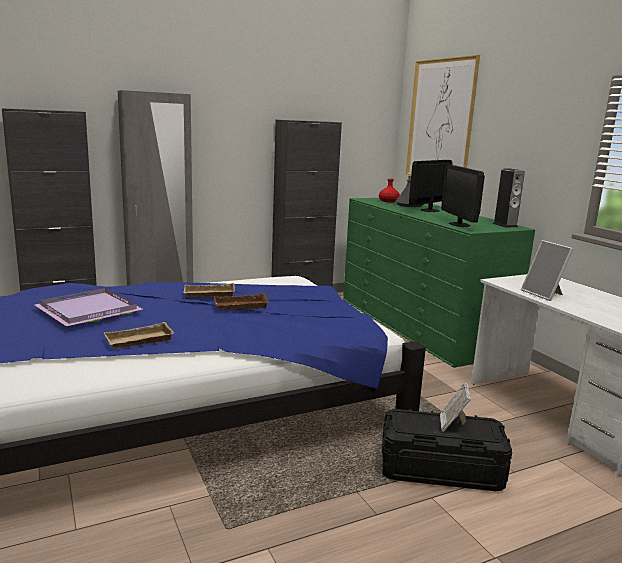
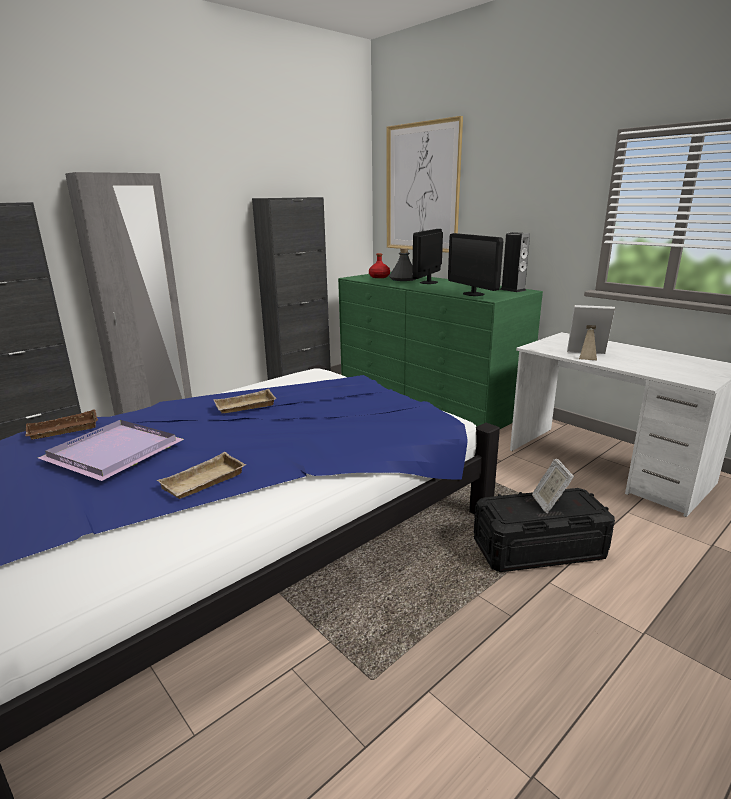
camera: 15 degrees left, 5 degrees up
(240, 306) = (291, 415): brown tray -> brown tray (63, 430)
(544, 294) = (586, 355): picture frame -> picture frame turned 150 degrees clockwise

